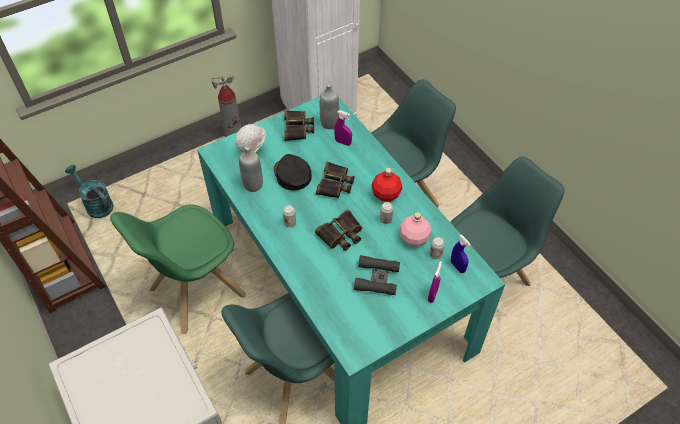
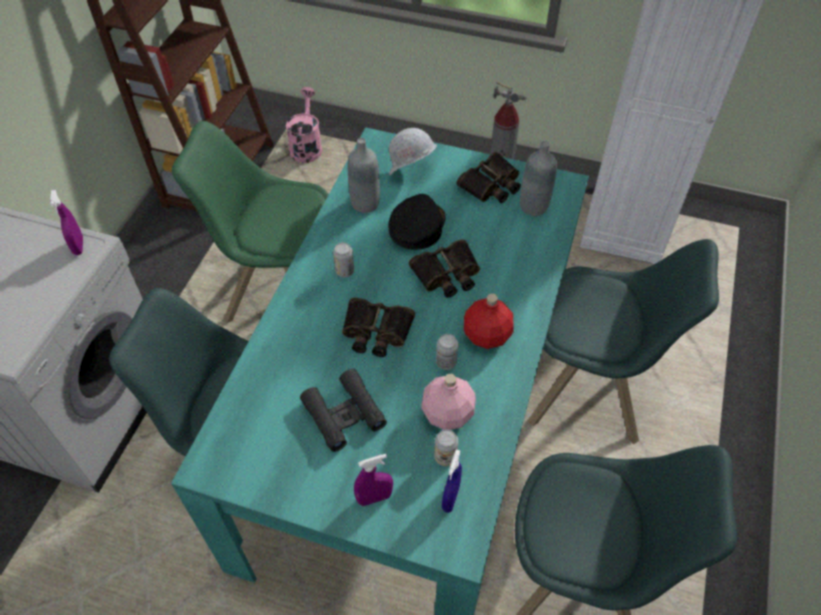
camera: 50 degrees right, 0 degrees up
(96, 205) = (306, 147): turquoise watering can -> pink watering can
(343, 142) = (519, 238): purple spray bottle -> purple spray bottle (78, 246)

